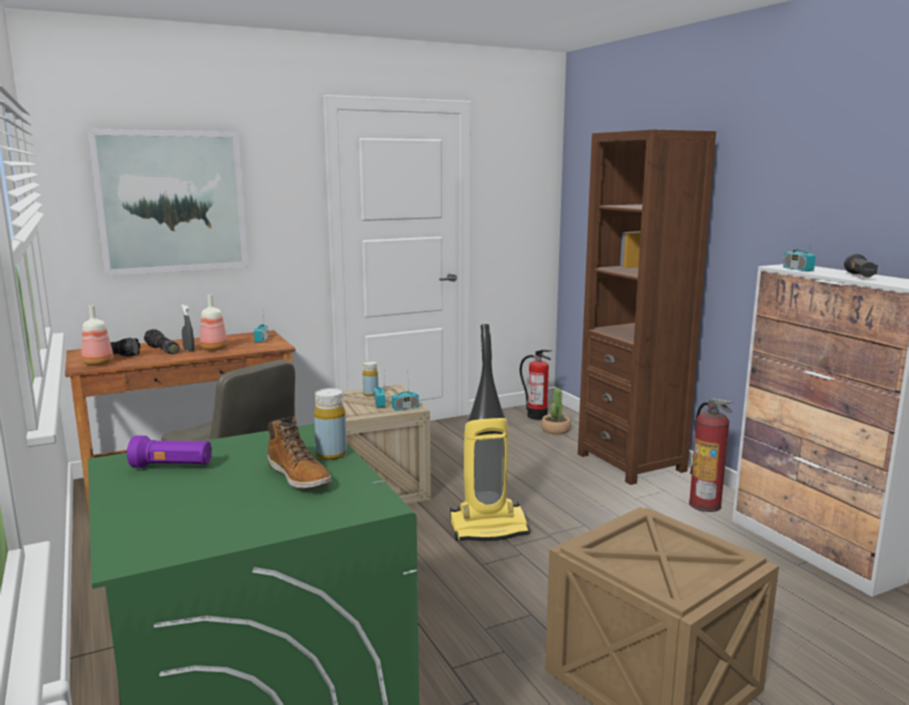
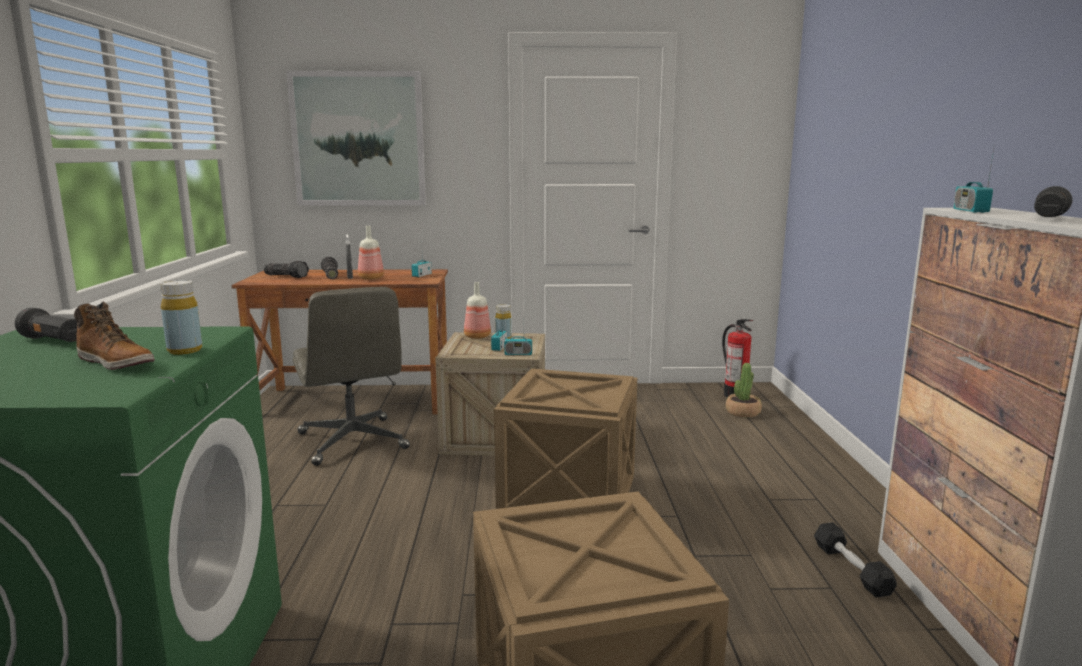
camera: 25 degrees right, 0 degrees up
(97, 363) = (265, 280): bottle -> bottle (476, 337)
(173, 467) = (54, 341): purple flashlight -> black flashlight
(299, 476) = (117, 362): boot -> boot turned 45 degrees counterclockwise
(489, 528) = (569, 496): vacuum cleaner -> crate
(631, 462) = (803, 460): brown bookcase -> none
(705, 505) = (857, 526): fire extinguisher -> none
(727, 536) = (851, 569): none -> black dumbbell

